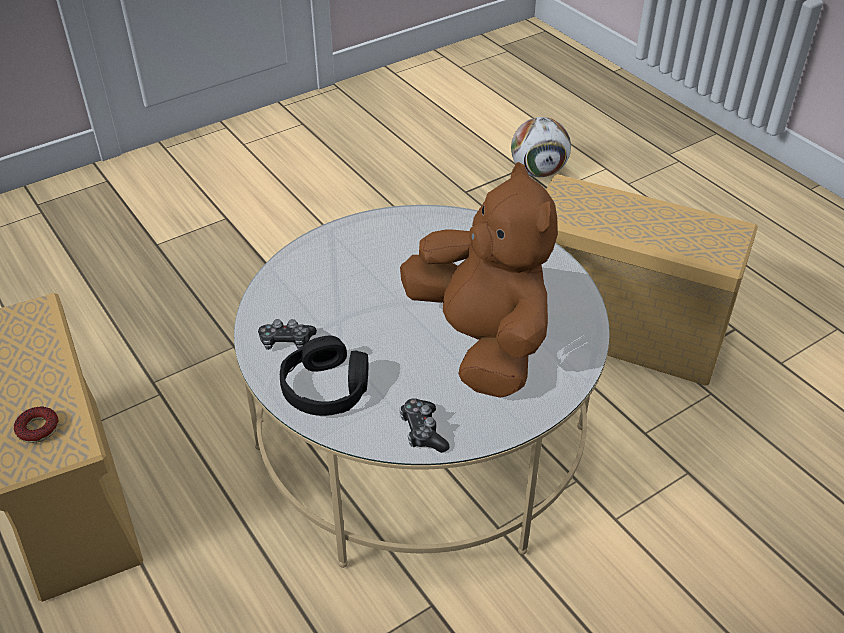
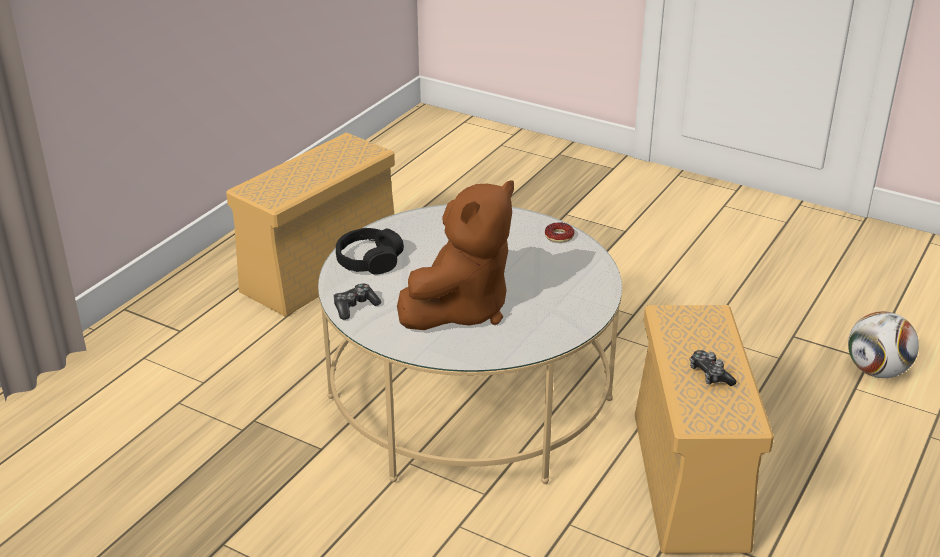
camera: 65 degrees right, 10 degrees down
(38, 429) = (280, 186): donut -> donut (559, 236)
(286, 341) = (401, 233): game controller -> game controller (710, 375)

